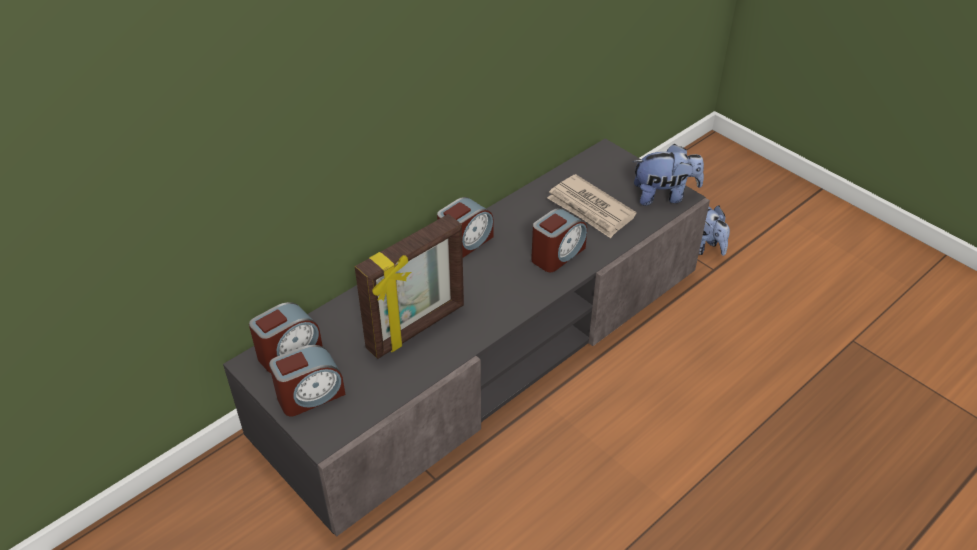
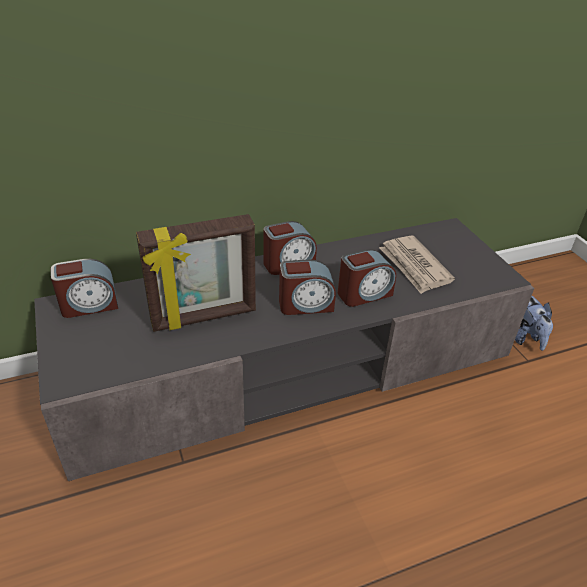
camera: 20 degrees right, 5 degrees down
(310, 395) = (79, 344): alarm clock -> alarm clock (305, 304)
(664, 196) = (490, 273): plush toy -> none

